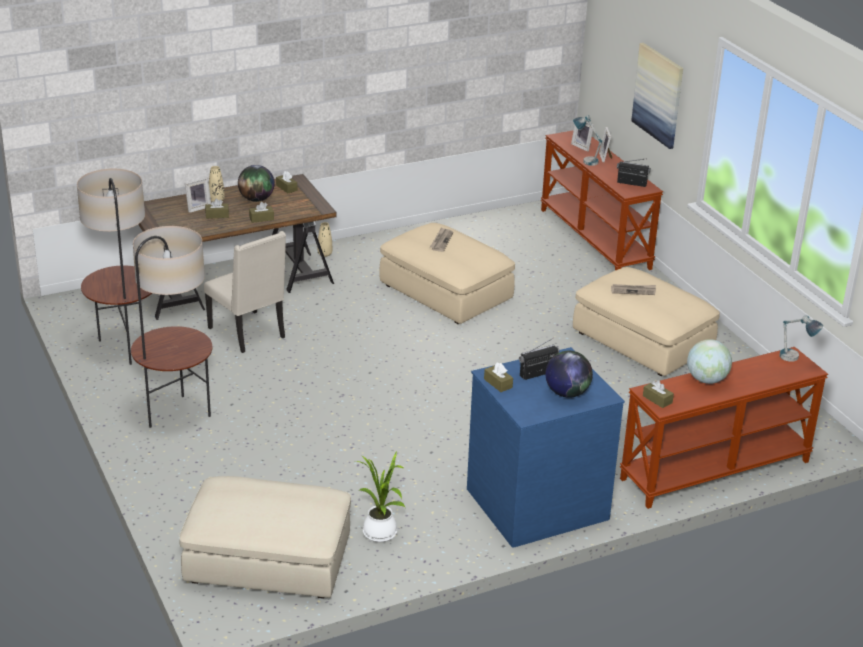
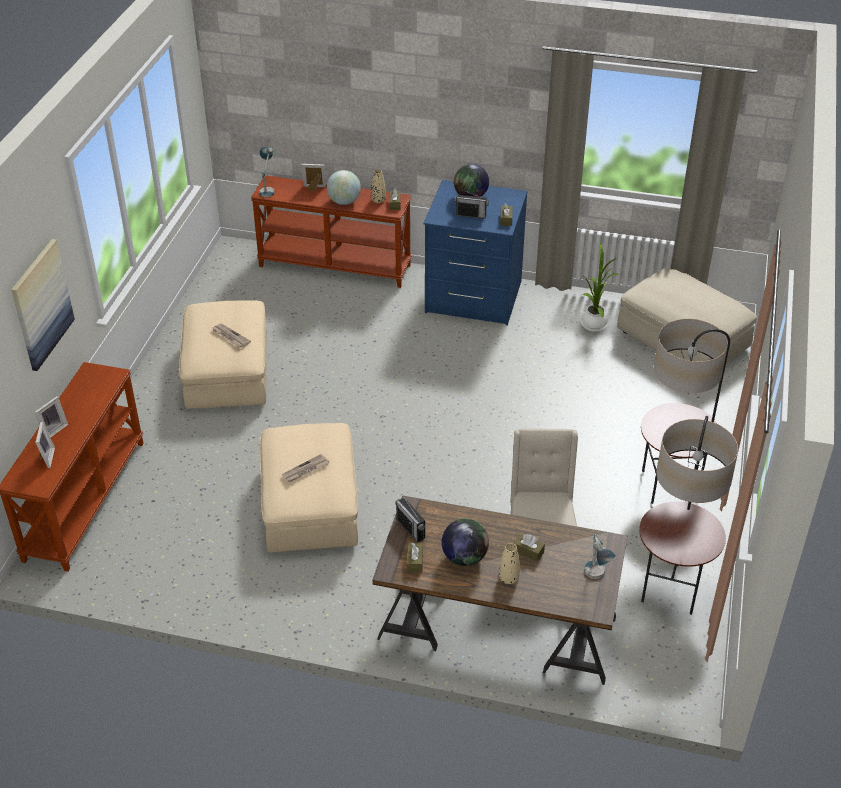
camera: 140 degrees left, 10 degrees up
(197, 207) = (539, 576): picture frame -> picture frame (314, 188)
(261, 218) = (486, 522): brown tissue box -> none
(325, 254) = (363, 626): beige vase -> beige vase (378, 200)
(585, 160) = (77, 436): table lamp -> table lamp (596, 578)
(631, 183) = (92, 383): radio -> radio (410, 529)

